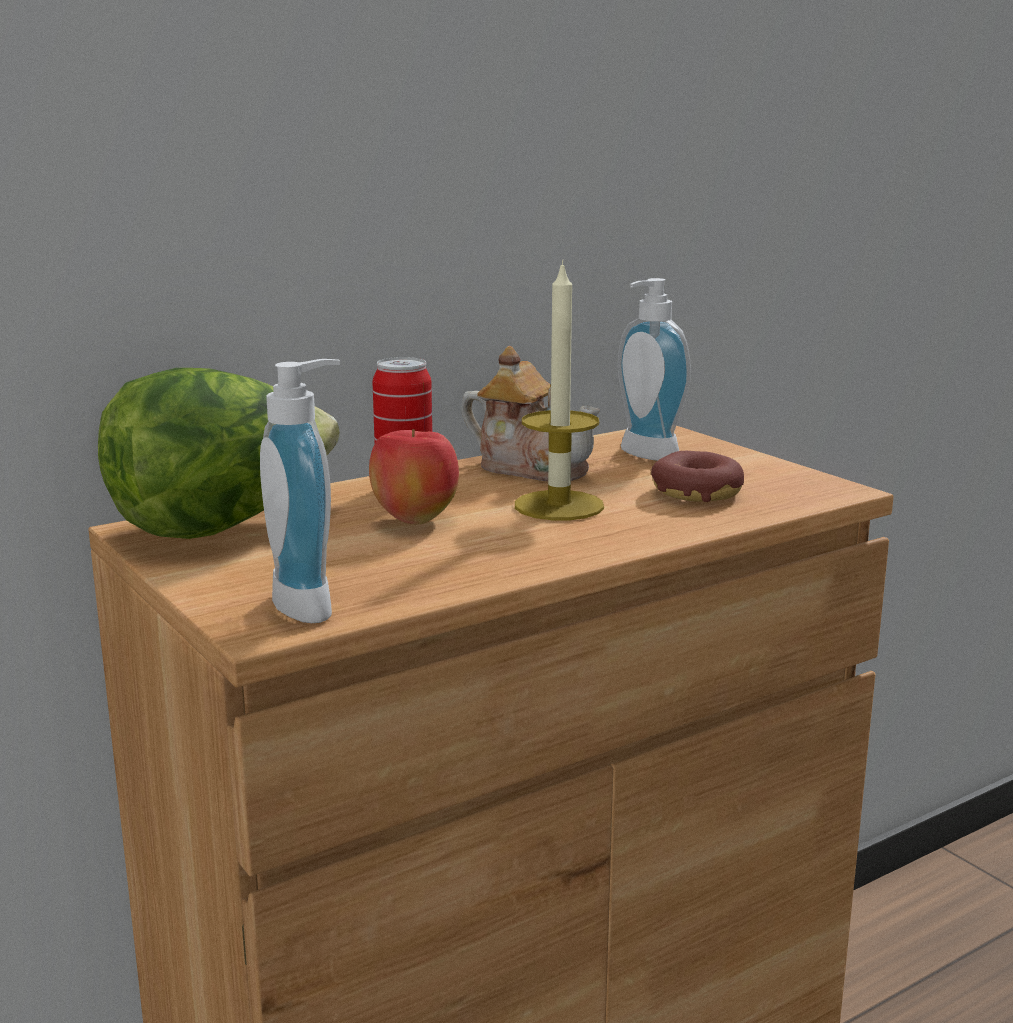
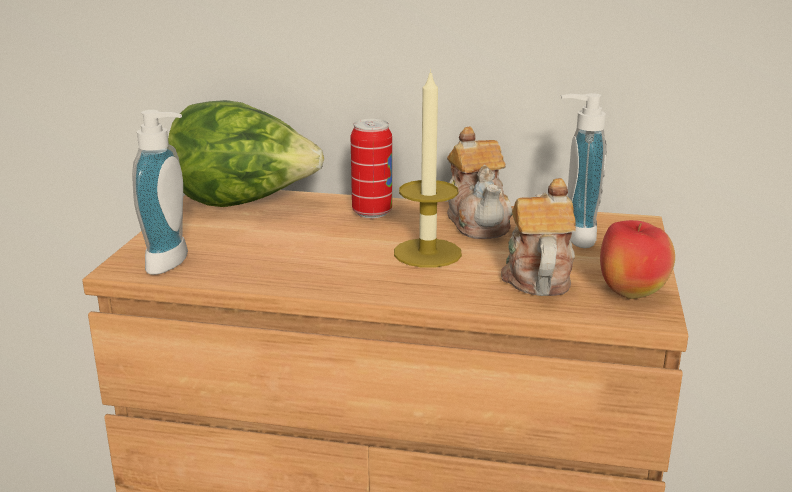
camera: 45 degrees right, 5 degrees up
(414, 520) = (331, 233): apple -> apple (630, 294)
(696, 492) = (536, 276): donut -> teapot

